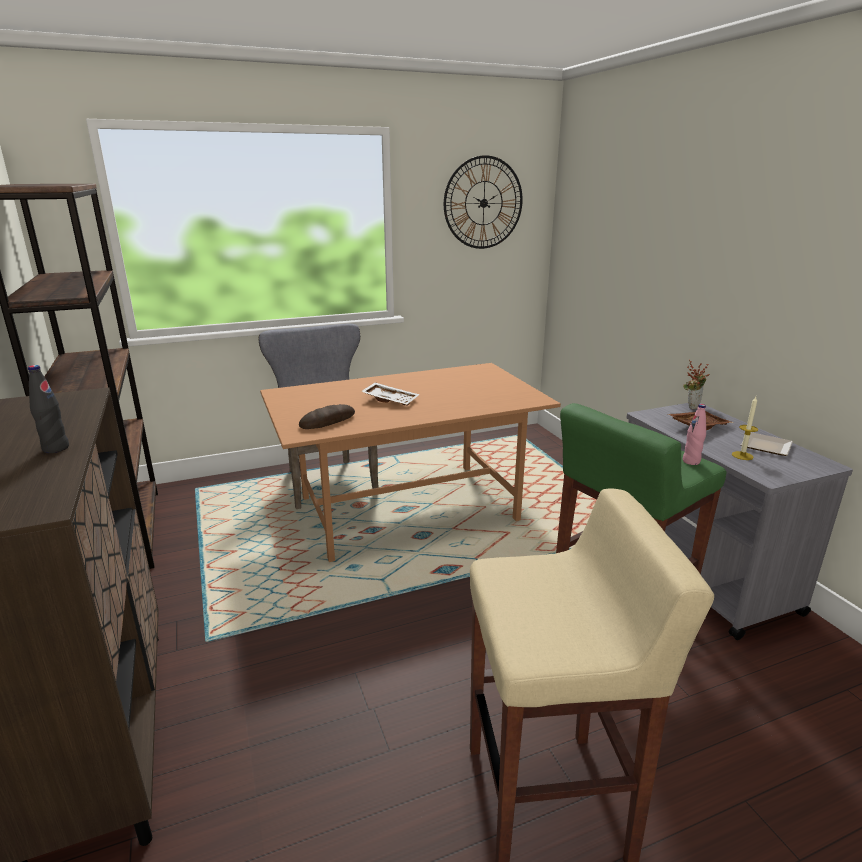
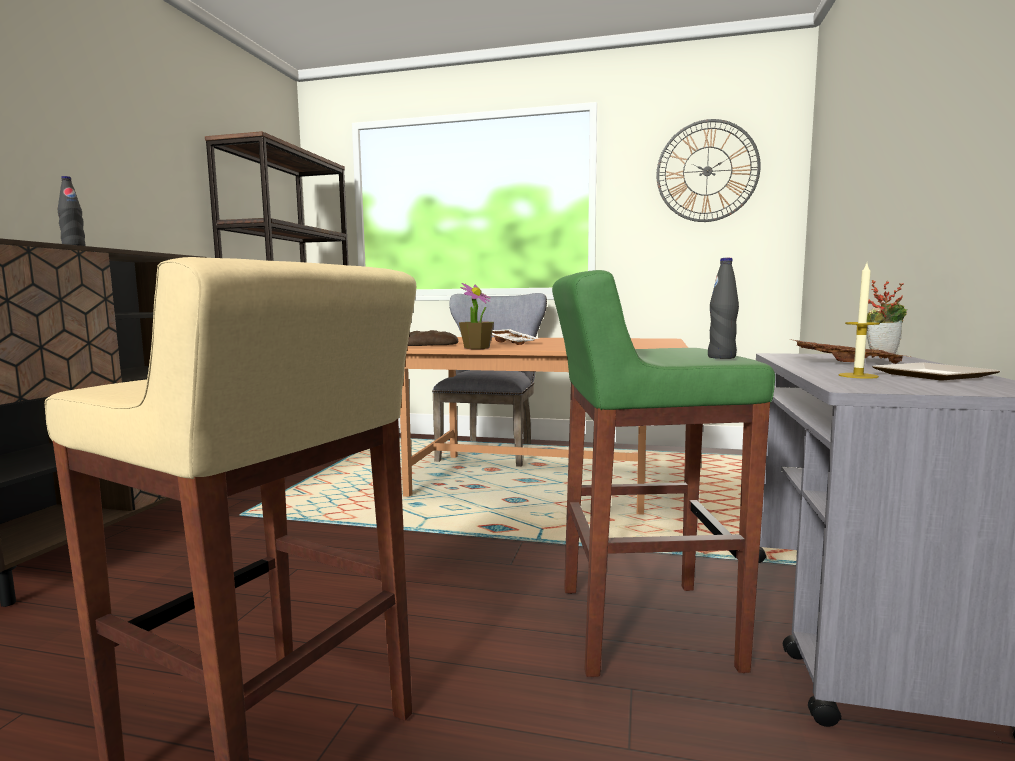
camera: 35 degrees right, 15 degrees down
(392, 422) = (477, 348): none -> potted plant
(691, 461) = (721, 357): pink bottle -> black bottle

